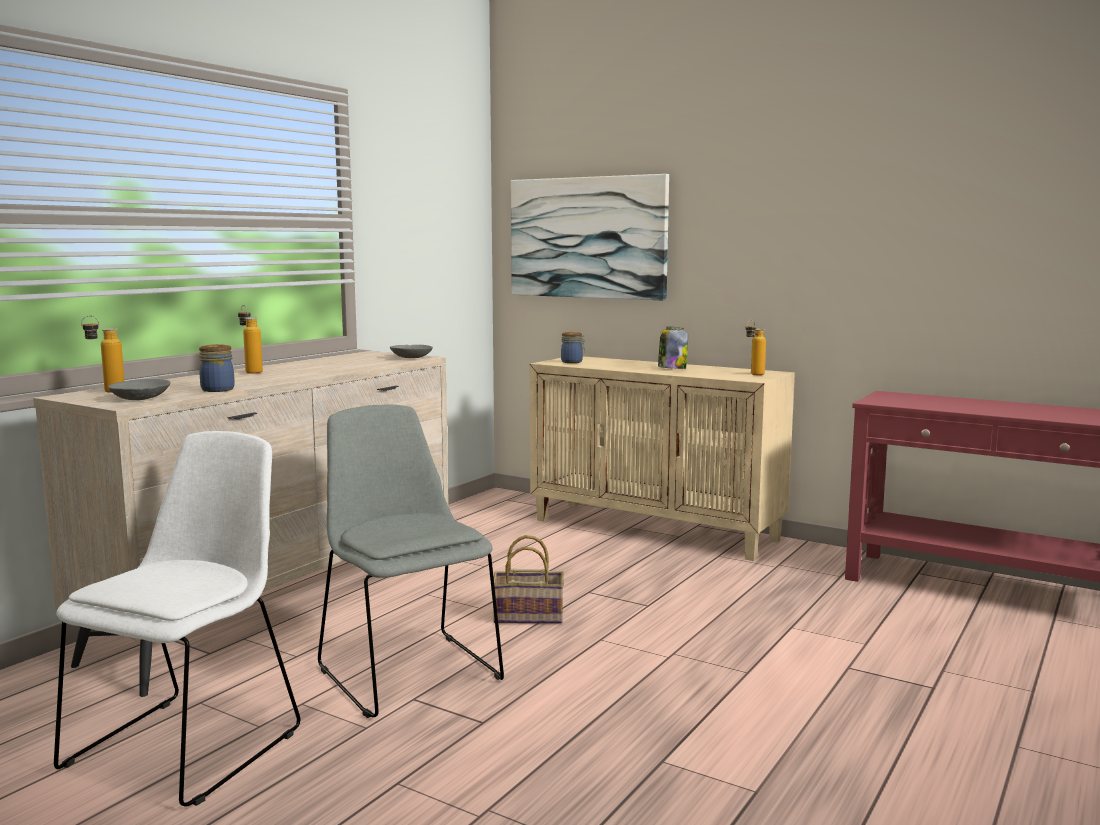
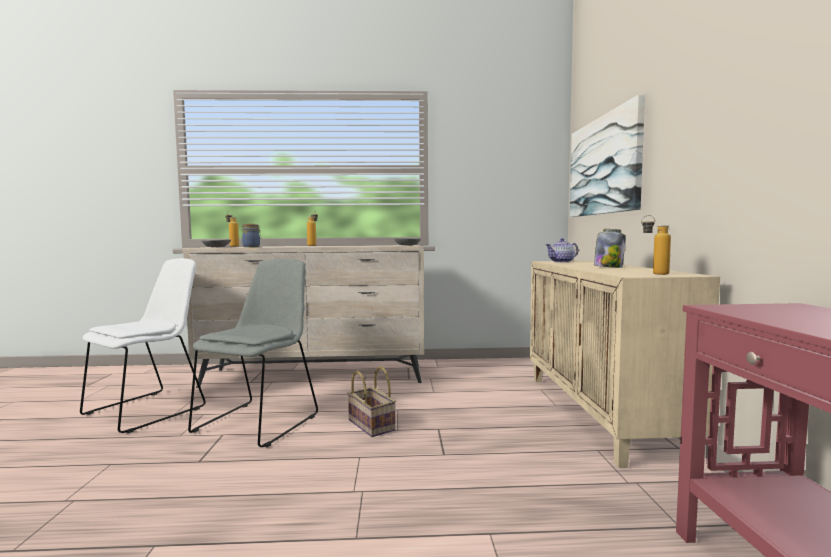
camera: 55 degrees right, 5 degrees down
(189, 744) = (149, 409): white chair -> white chair turned 45 degrees counterclockwise
(572, 362) = (562, 262): jar -> teapot

